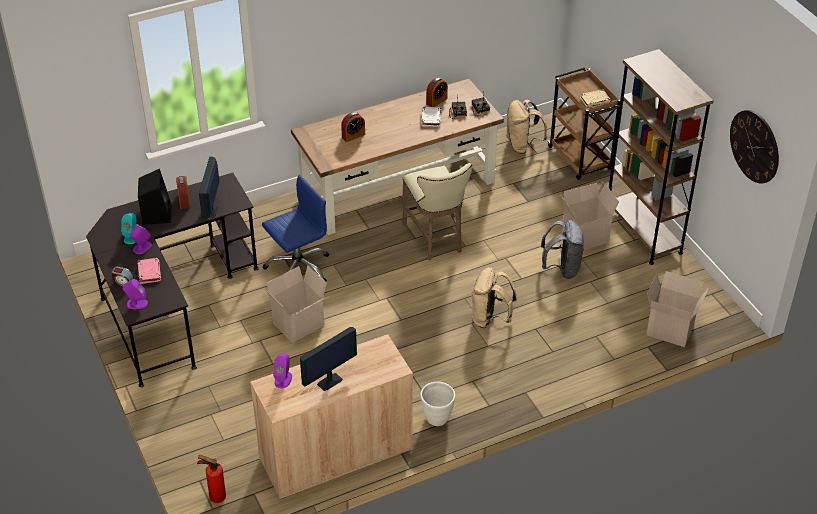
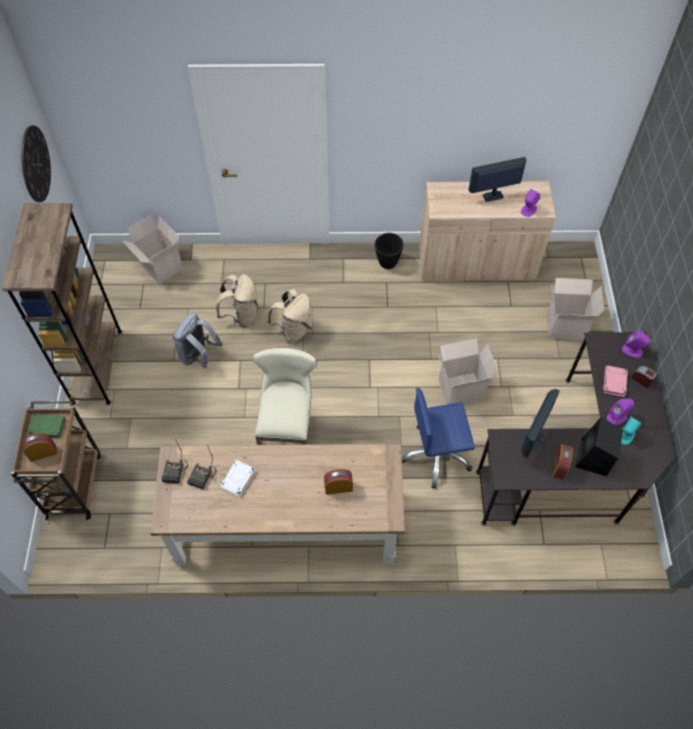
camera: 155 degrees left, 15 degrees up
(215, 497) = (577, 264): fire extinguisher -> none
(436, 101) = (213, 506): alarm clock -> alarm clock (43, 453)
(437, 418) = (387, 263): white planter -> black planter
(522, 145) = (115, 532): beige backpack -> beige backpack (241, 315)
(585, 238) = (152, 380): cardboard box -> cardboard box (566, 325)
(595, 100) = (47, 427): beige book -> green book

